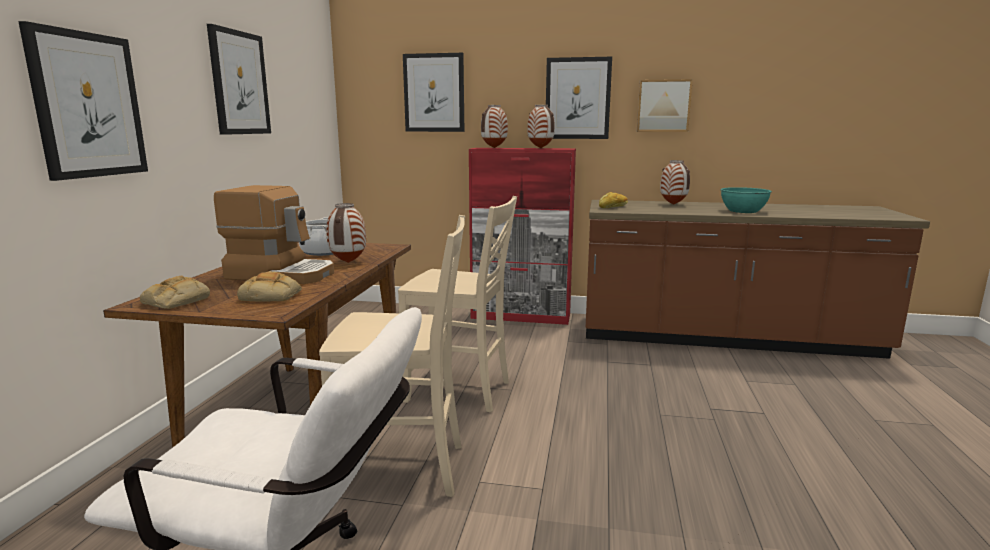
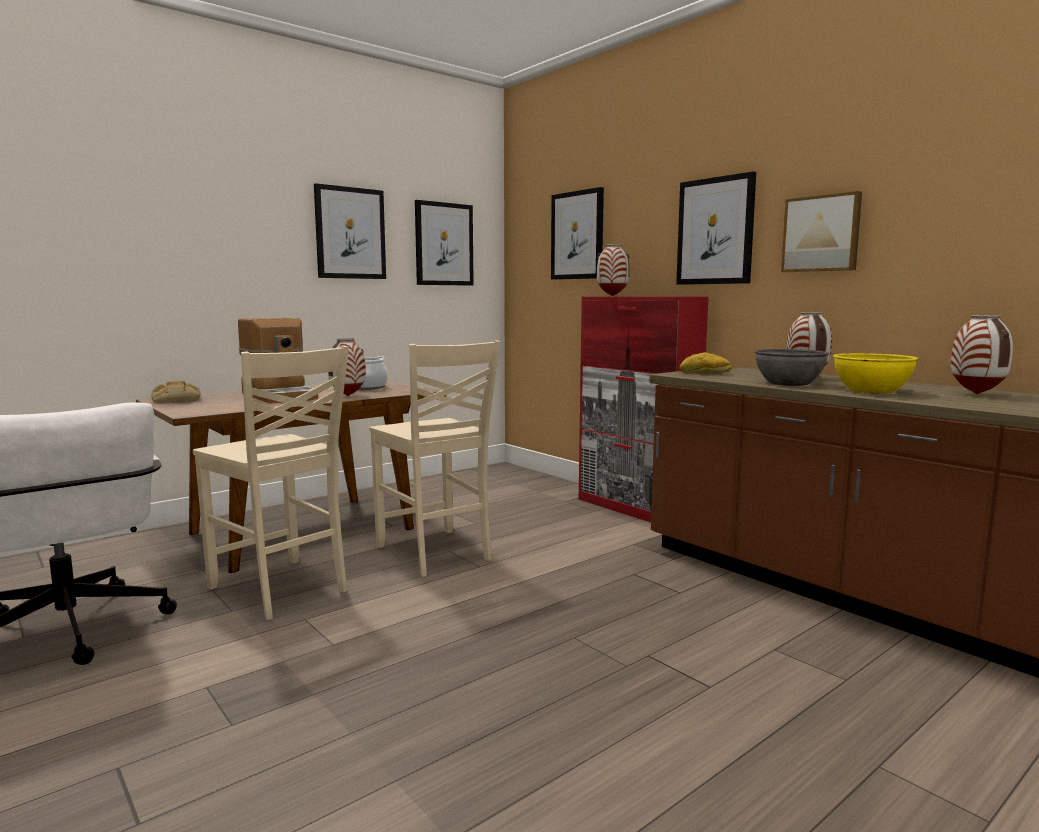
camera: 40 degrees right, 5 degrees down
(88, 105) = (176, 251): picture -> picture (444, 244)
(272, 296) = (225, 405): bread -> none
(541, 148) = (659, 296): vase -> vase (978, 394)
(689, 210) = (788, 383): none -> grey bowl
(743, 211) = (871, 390): turquoise bowl -> yellow bowl

